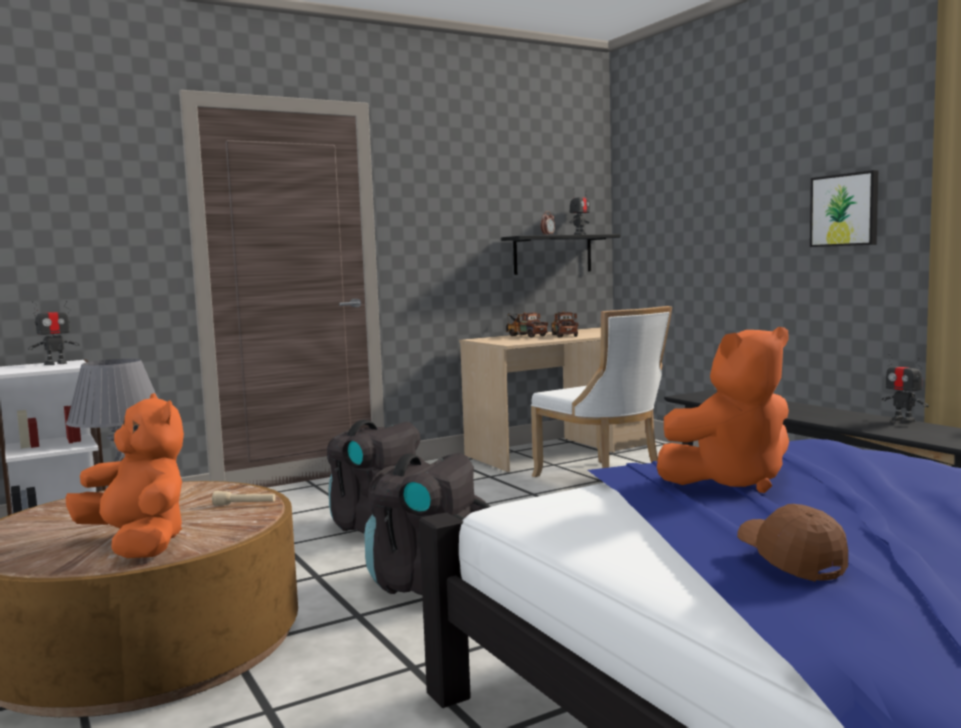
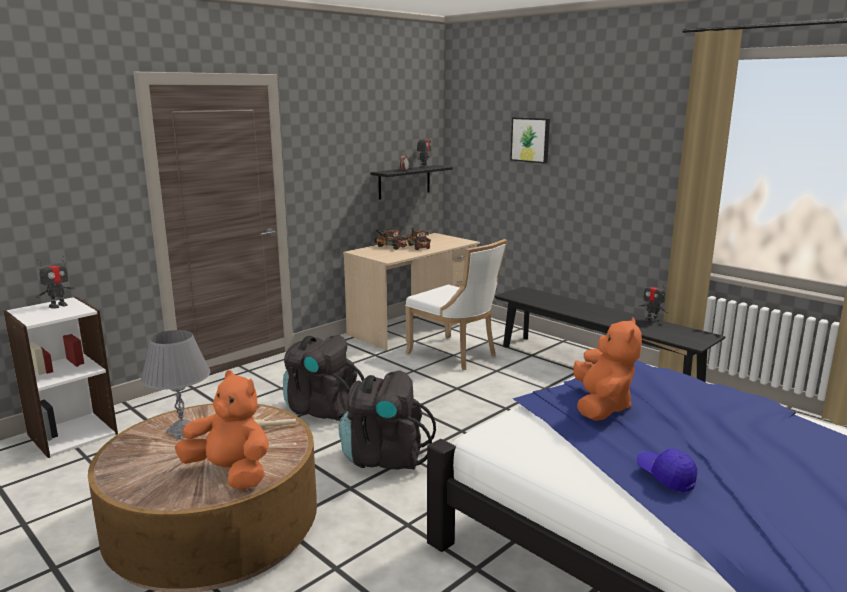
camera: 15 degrees left, 10 degrees up
(731, 481) = (601, 406): orange plush toy -> orange plush toy turned 45 degrees counterclockwise
(790, 560) = (665, 476): brown cap -> blue cap
(845, 210) = (619, 177): picture -> picture (530, 139)

